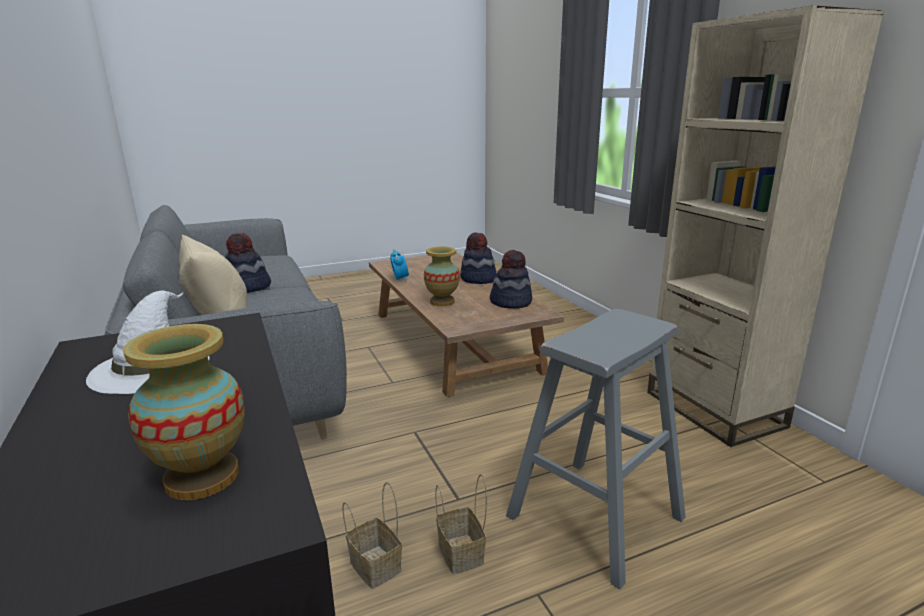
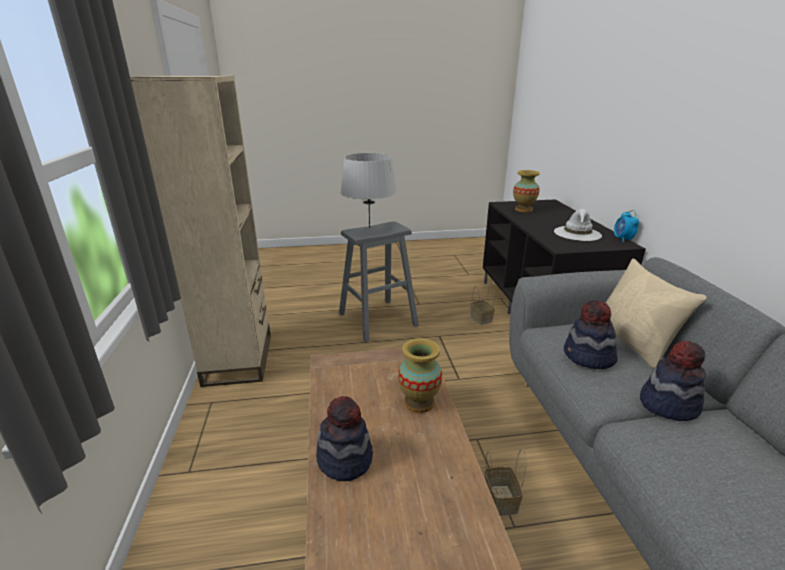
camera: 165 degrees left, 5 degrees up
(400, 279) = (469, 491): alarm clock -> alarm clock (622, 239)
(462, 554) = (443, 317): basket -> basket (499, 499)
(511, 302) = (342, 387): hat -> hat (588, 357)
(636, 340) = (369, 227): none -> grey table lamp

